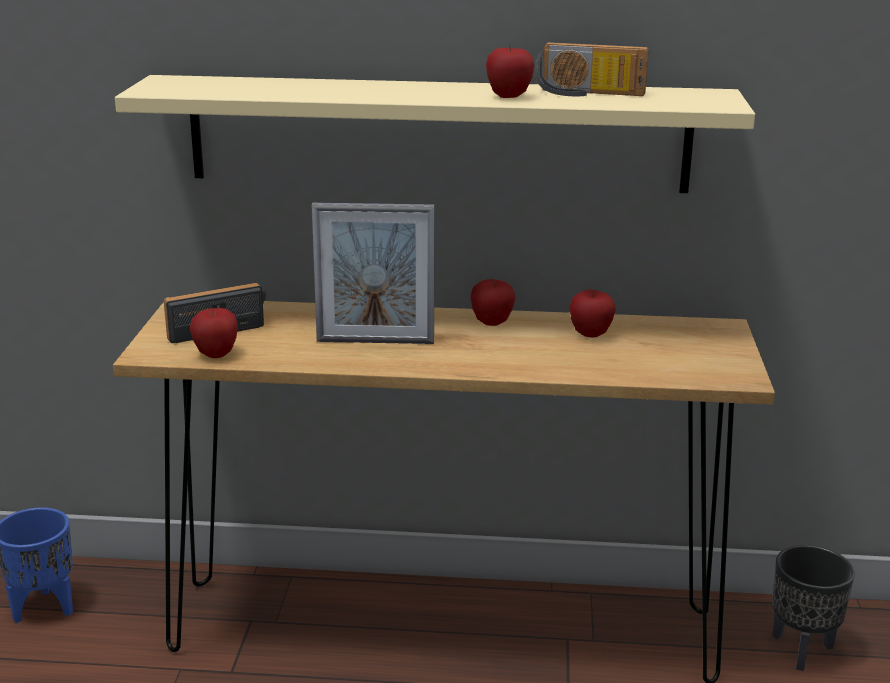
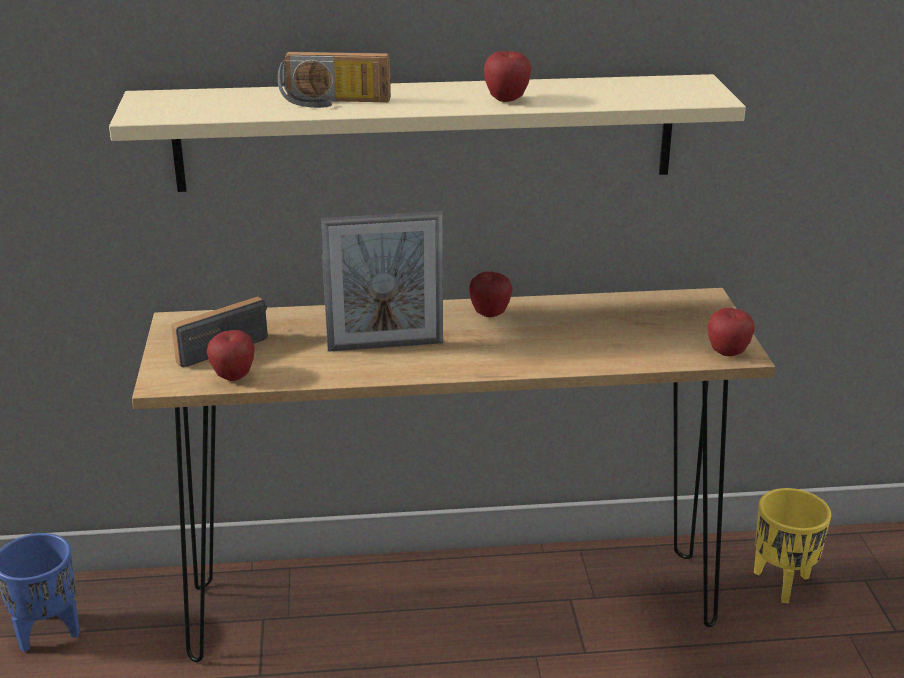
camera: 10 degrees left, 5 degrees up
(588, 94) = (579, 90): radio -> radio (333, 102)
(590, 335) = (587, 319): apple -> apple (727, 353)
(803, 650) = (783, 583): black planter -> yellow planter

